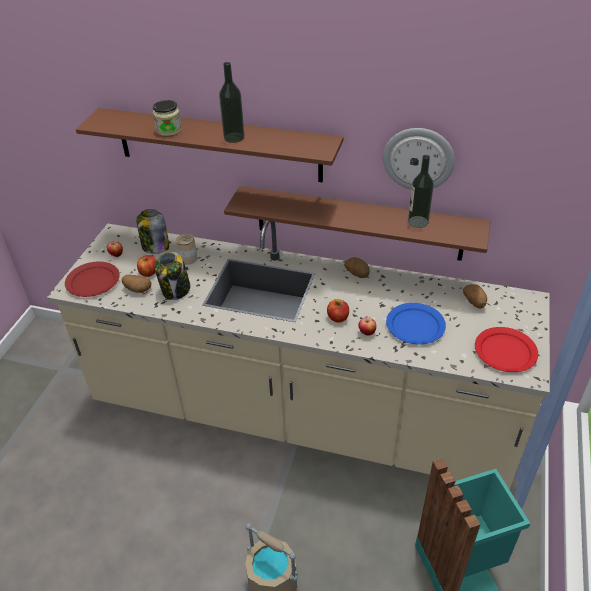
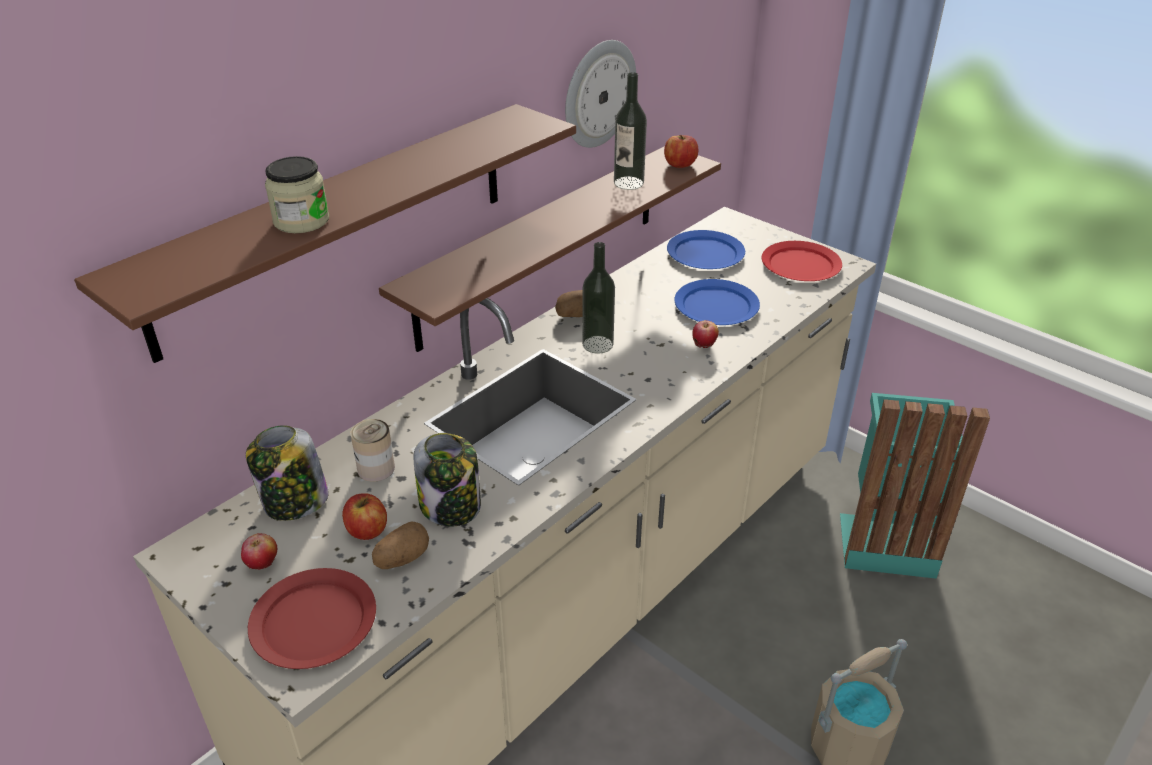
camera: 65 degrees left, 5 degrees down
(234, 137) = (412, 173): bottle -> bottle (597, 344)
(338, 318) = (656, 359): apple -> apple (680, 164)
(474, 302) = (705, 253): potato -> blue plate

